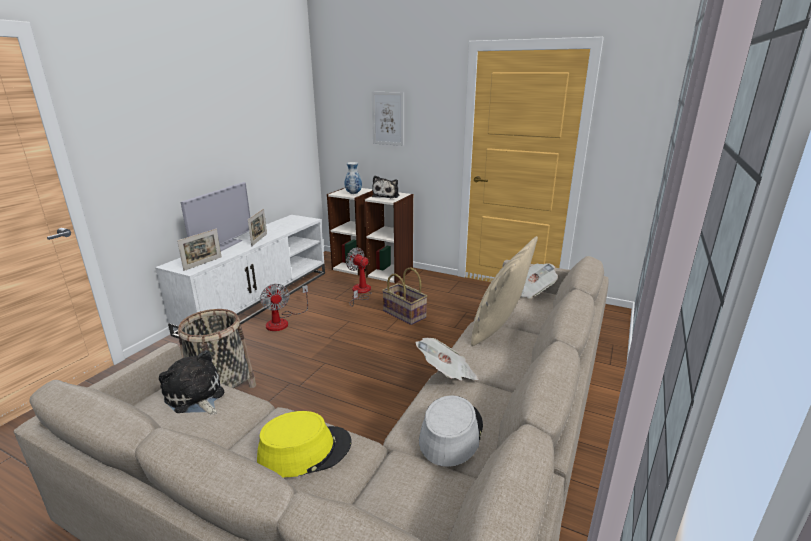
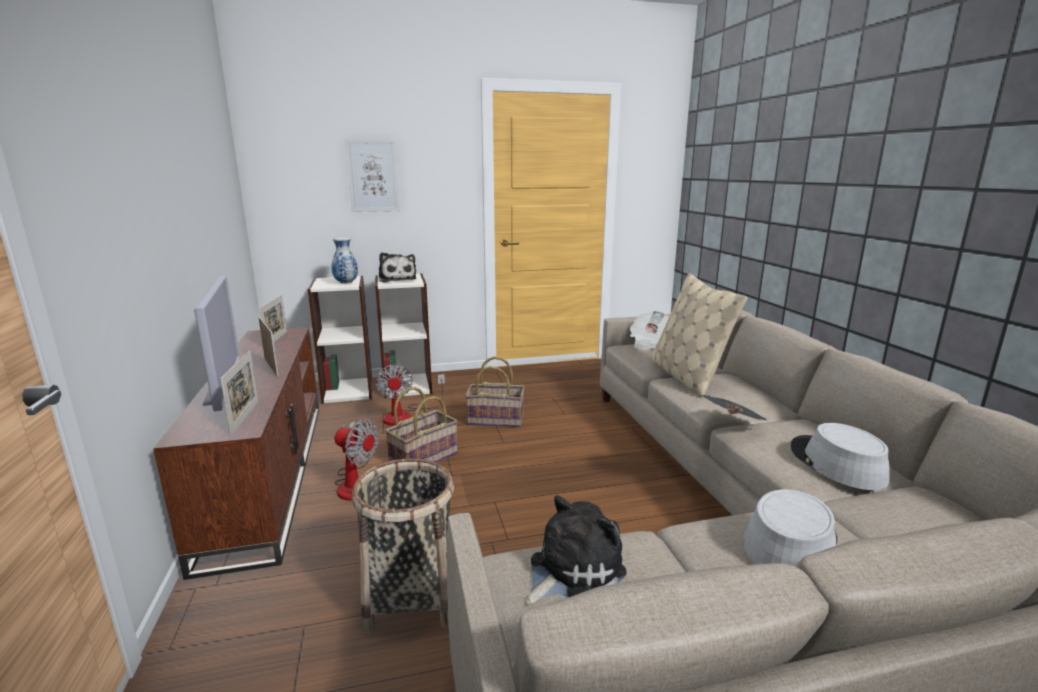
camera: 40 degrees left, 5 degrees down
(196, 397) = (571, 570): plush toy -> plush toy turned 135 degrees clockwise
(258, 300) = (267, 472): white tv stand -> brown tv stand
(292, 223) = (276, 339): none -> picture frame
(305, 451) = (790, 542): yellow hat -> grey hat
(331, 321) = (423, 457): none -> basket
(360, 292) = (405, 415): fan -> fan turned 105 degrees counterclockwise

